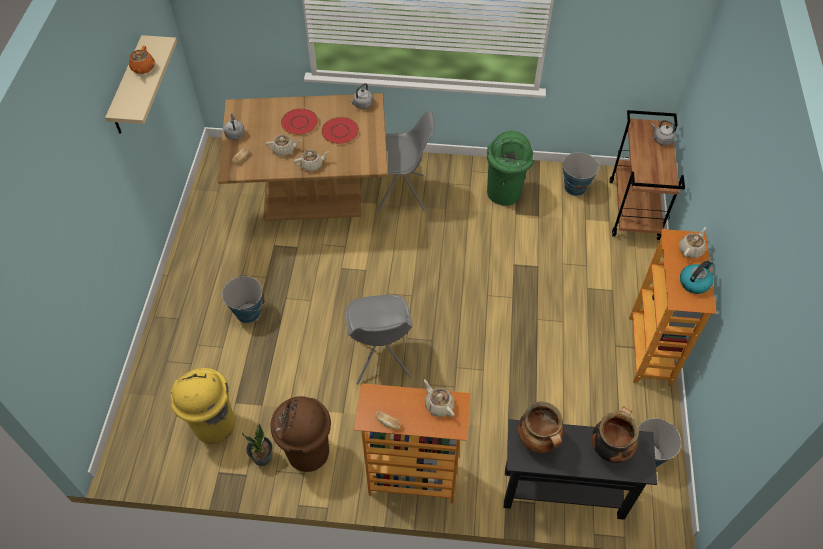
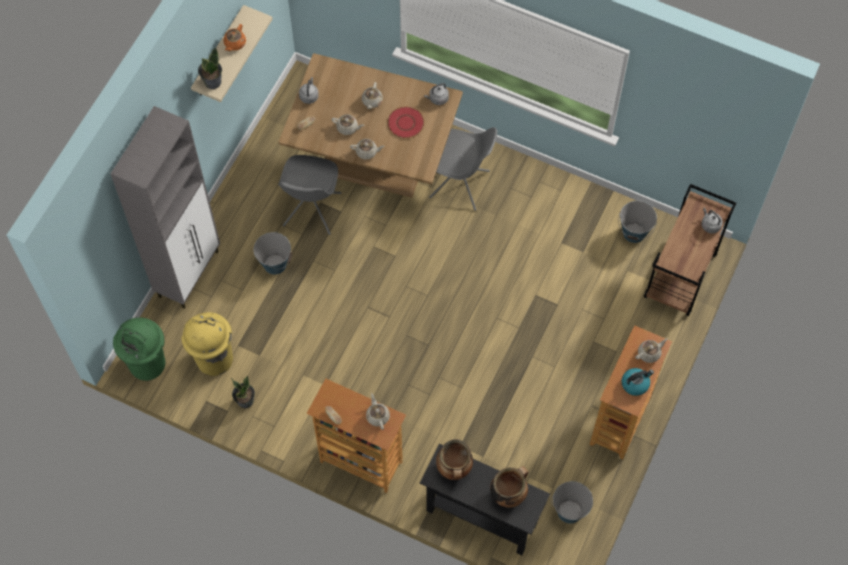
camera: 20 degrees right, 10 degrees up
(128, 106) = (212, 82): none -> potted plant
(160, 348) = (189, 273): none -> grey cabinet
(299, 122) = (372, 101): red plate -> beige teapot
(307, 453) = (283, 410): brown trash can -> none
(380, 358) = (375, 347): grey chair -> grey chair (311, 210)
(504, 193) = (561, 216): green trash can -> green trash can (148, 364)

